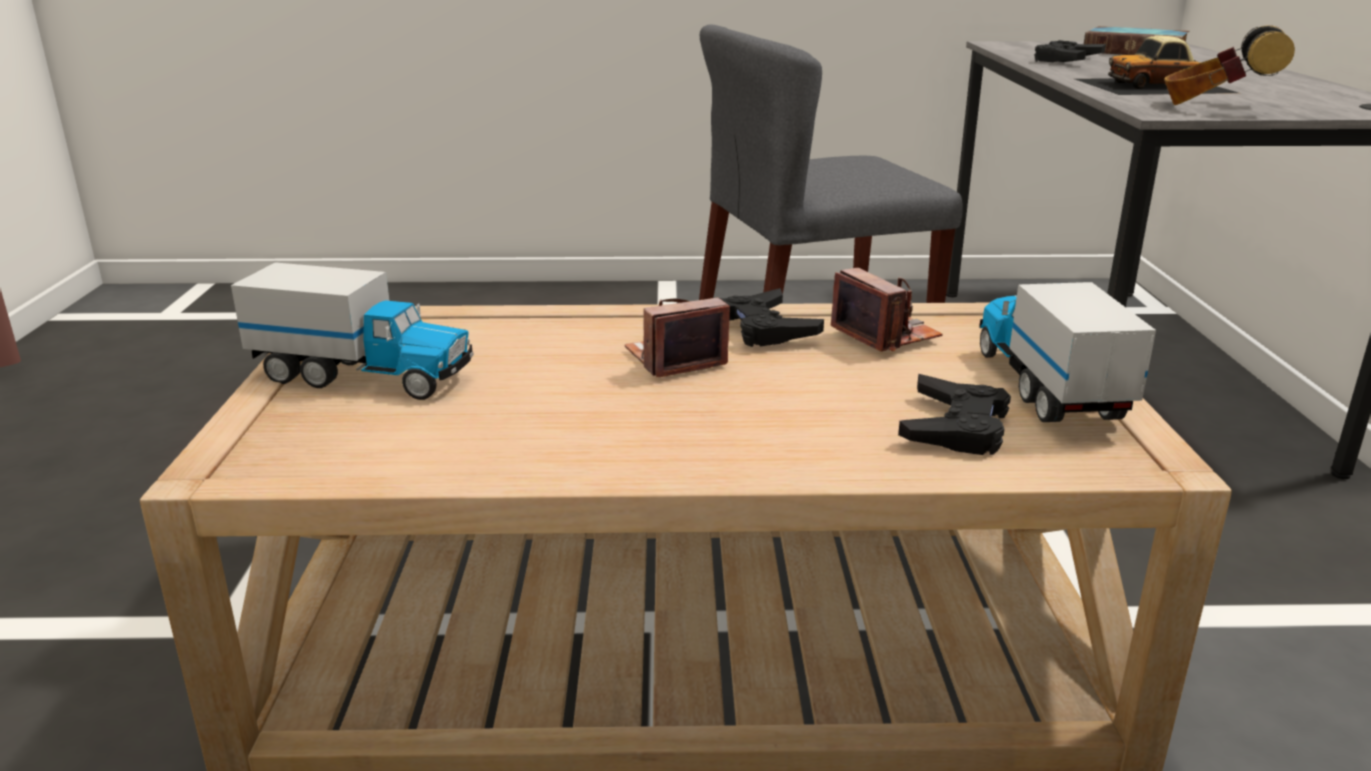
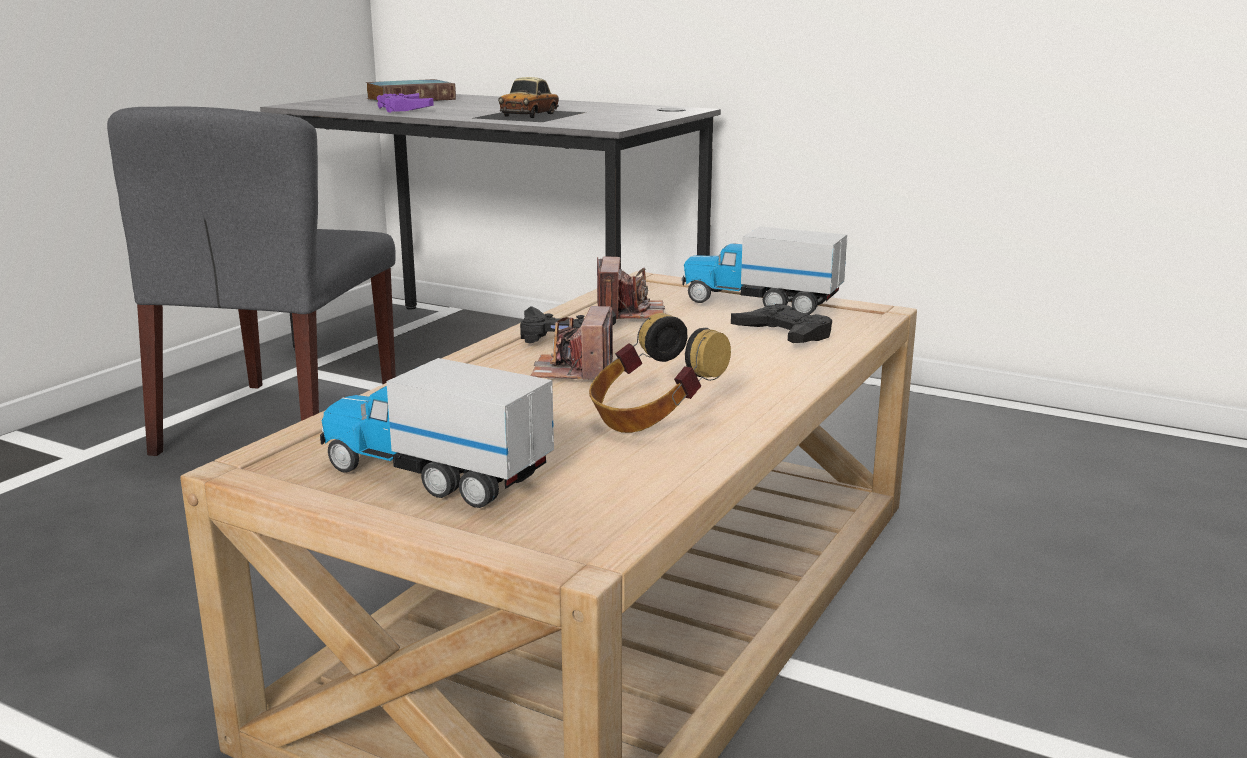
camera: 60 degrees left, 5 degrees down
(365, 377) = (434, 475): toy truck -> toy truck turned 105 degrees counterclockwise
(885, 335) = (629, 312): camera -> camera turned 90 degrees clockwise
(1066, 60) = (404, 109): black game controller -> purple game controller
(1216, 107) = (614, 120): headphones -> headphones (652, 418)

